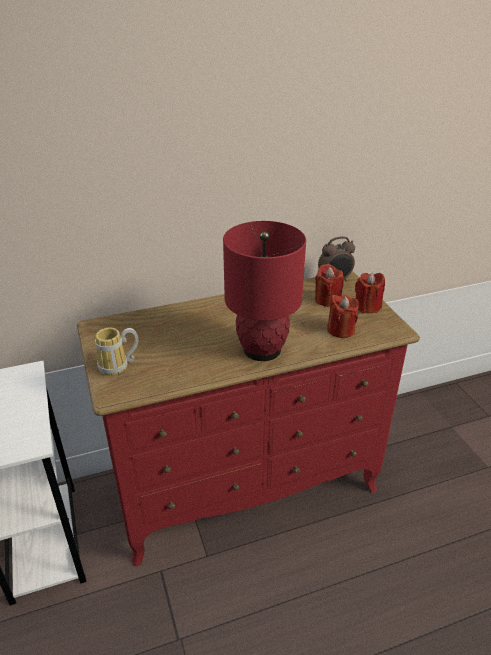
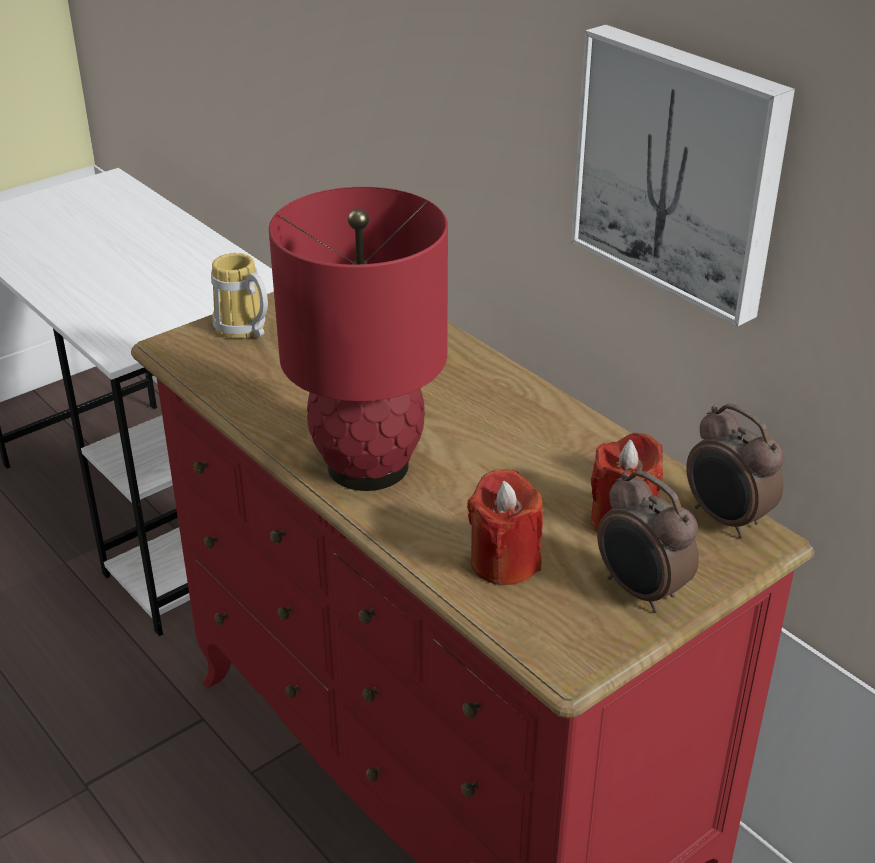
camera: 70 degrees right, 0 degrees up
(270, 173) = (681, 170): none -> picture
(367, 306) = (640, 592): red candle -> alarm clock

